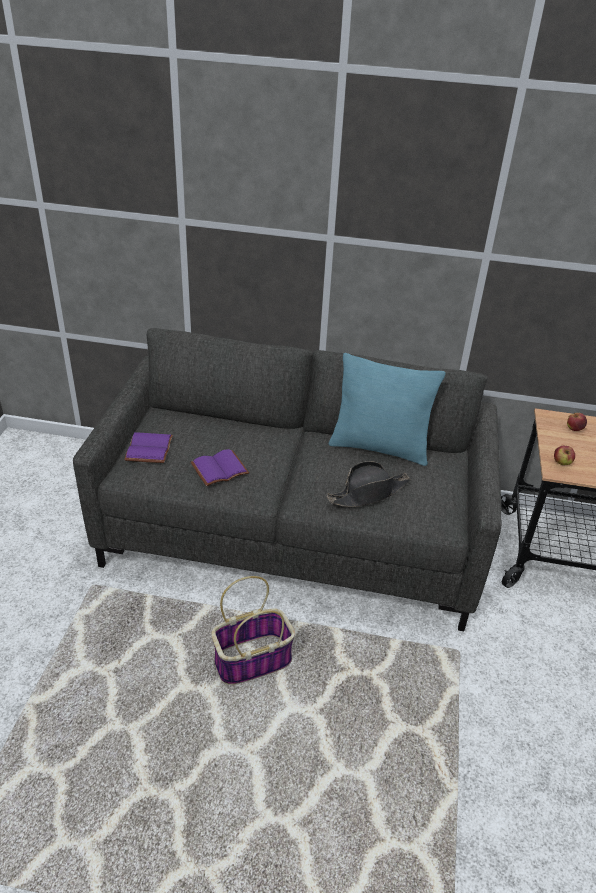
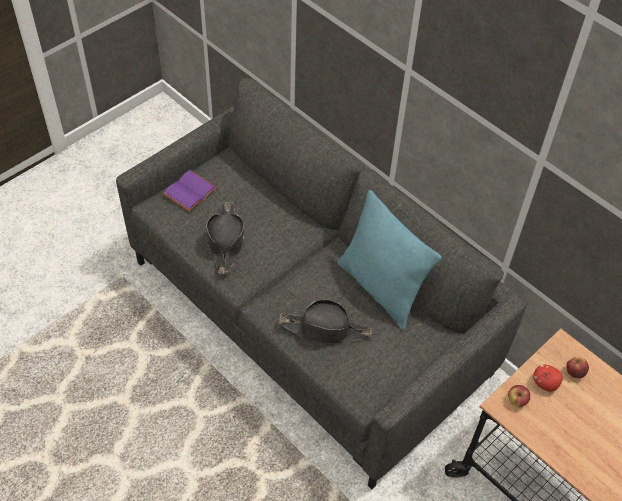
camera: 35 degrees right, 15 degrees up
(219, 470) = (226, 241): purple book -> black hat
(253, 660) = (186, 408): basket -> none
(565, 444) = (545, 384): none -> apple

